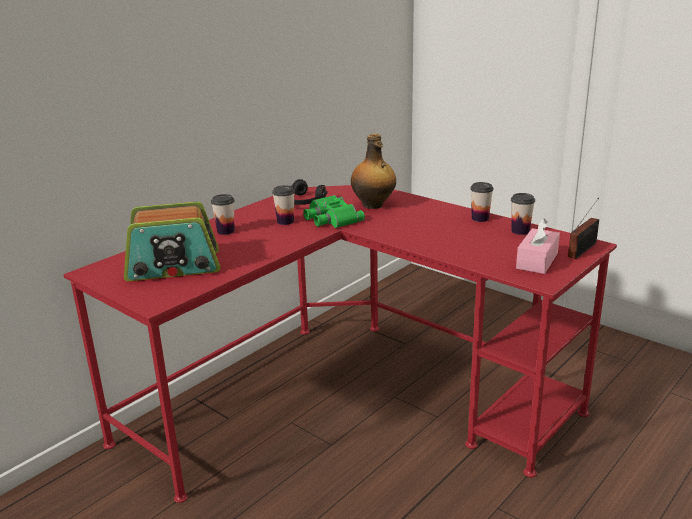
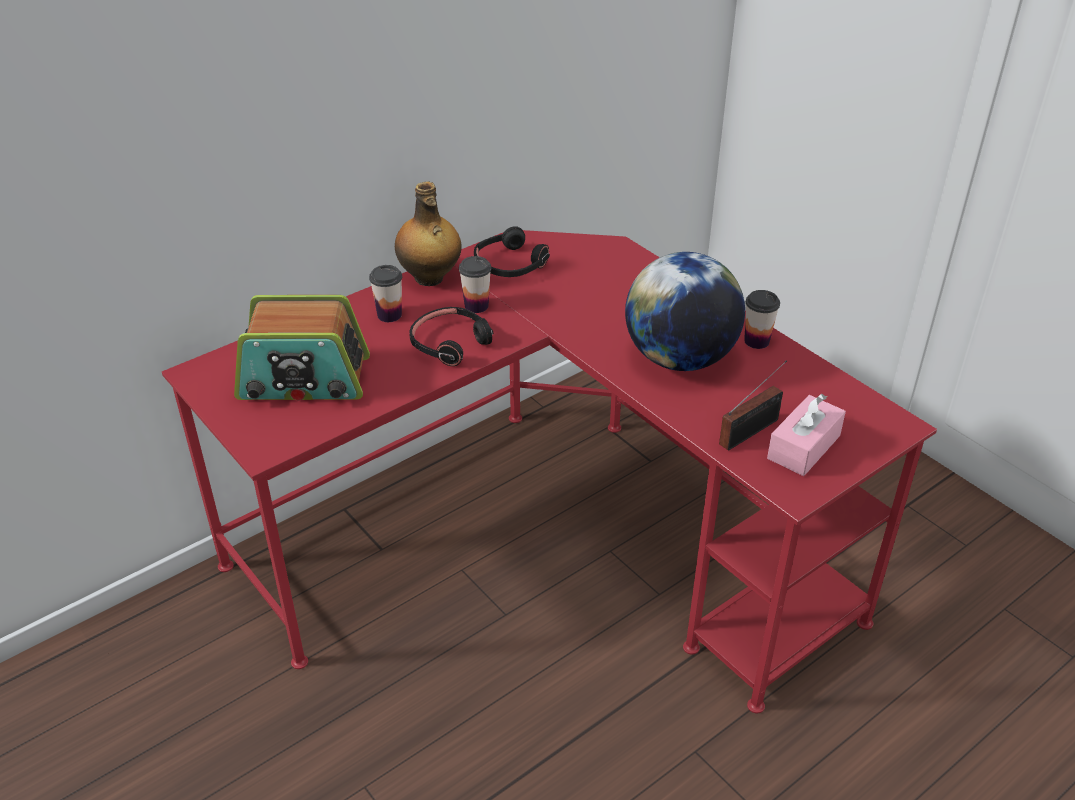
camera: 10 degrees right, 15 degrees up
(273, 239) = (450, 343): none -> black headphones
(330, 218) = (541, 308): green binoculars -> none
(373, 205) = (611, 287): bottle -> bottle (429, 278)
(434, 231) = (679, 358): none -> globe
(520, 231) = (805, 378): cup -> none
(584, 249) = (883, 432): radio -> radio (752, 430)

